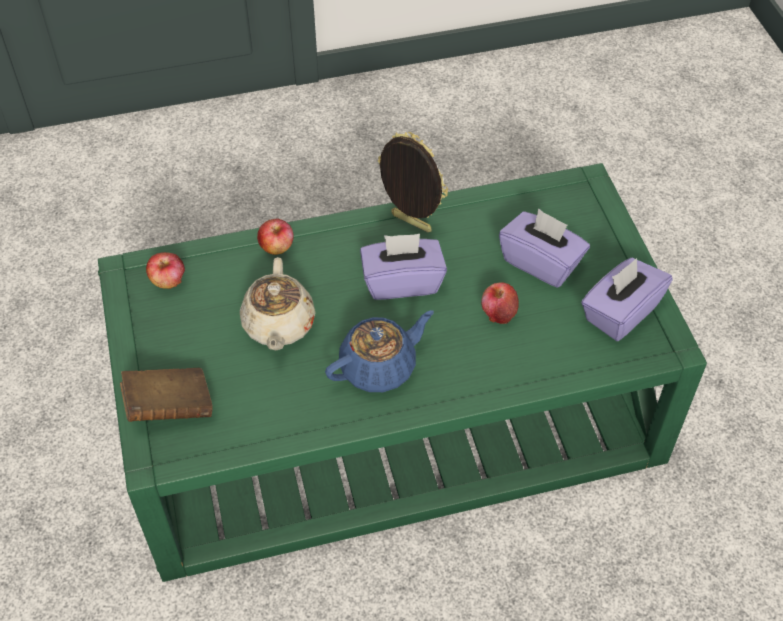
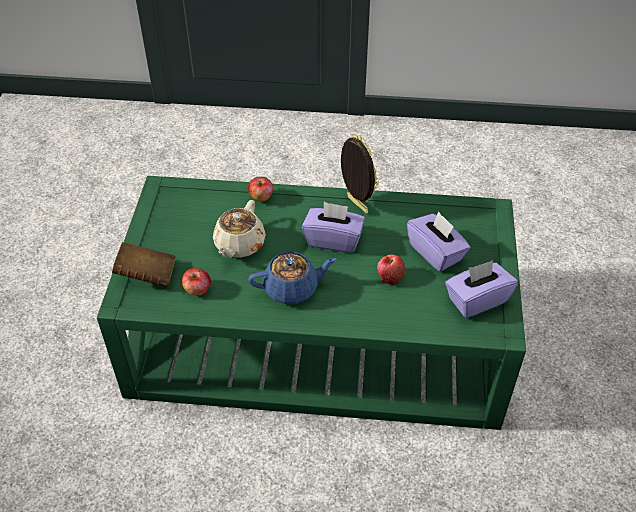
camera: 20 degrees right, 5 degrees down
(168, 281) = (183, 199): apple -> apple (197, 290)

